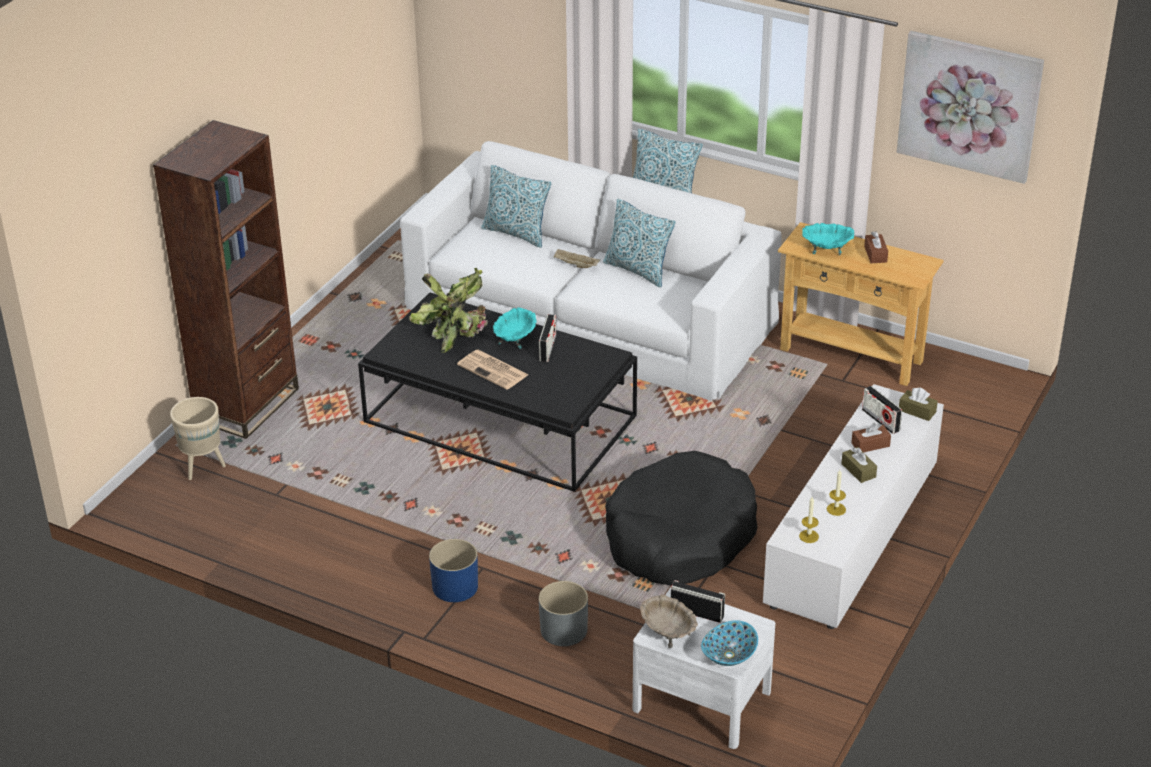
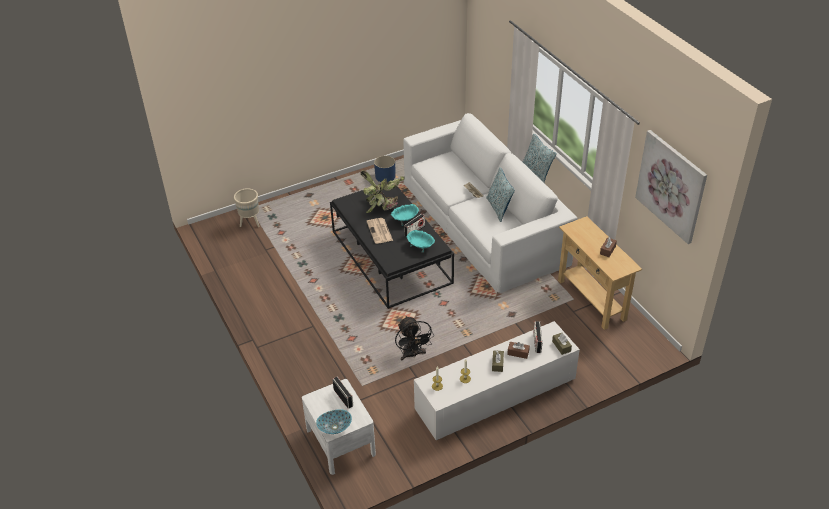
camera: 35 degrees right, 5 degrees up
(247, 405) = (294, 202): brown bookcase -> none
(455, 587) = (293, 329): blue planter -> blue planter (385, 177)
(516, 233) = (461, 166): pillow -> none
(563, 630) = (316, 374): grey planter -> none
(667, 632) = (320, 400): beige bowl -> none
(680, 537) = (412, 355): black dog bed -> black fan
(827, 248) = (585, 236): turquoise bowl -> turquoise bowl (421, 246)

